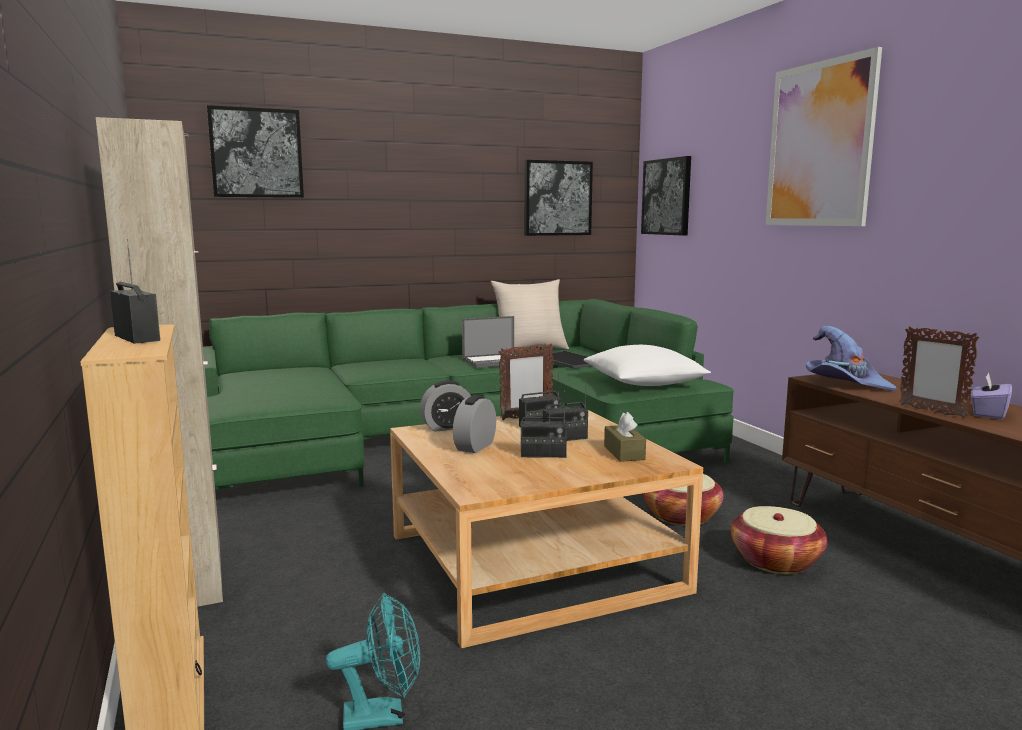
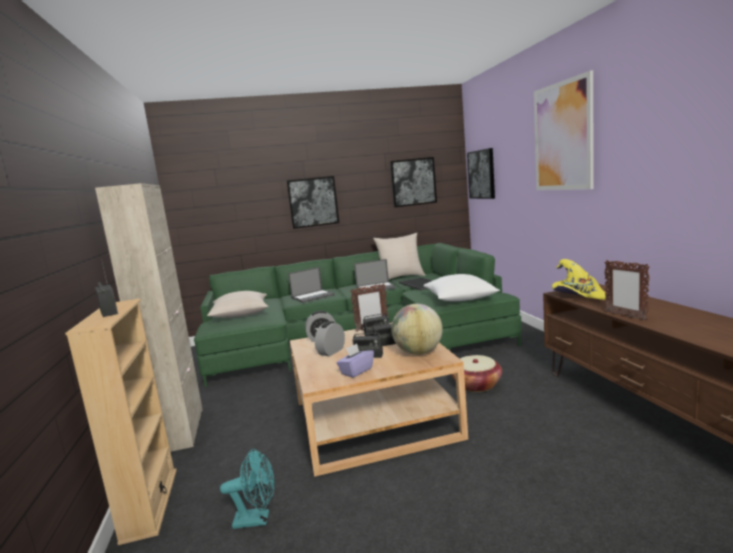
camera: 10 degrees right, 0 degrees up
(256, 153) = (228, 177): picture -> picture (313, 202)
(274, 387) = (240, 314): none -> beige pillow
(393, 368) = (313, 296): none -> laptop
(624, 453) = (418, 352): brown tissue box -> globe
(776, 561) = (528, 415): basket -> none
(845, 383) = (579, 296): purple hat -> yellow hat
(988, 413) = (665, 315): purple tissue box -> purple tissue box (356, 371)

